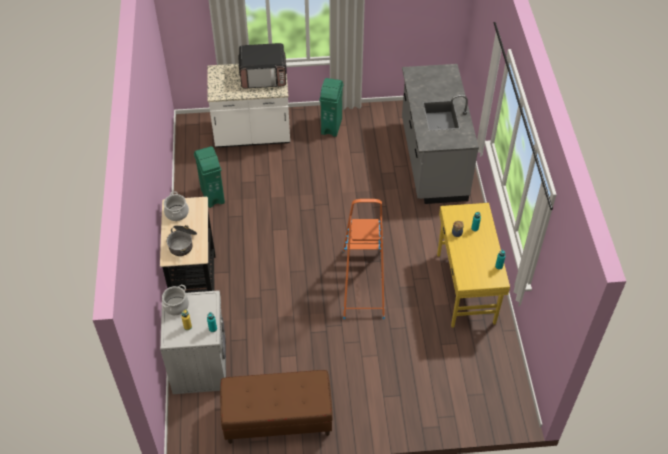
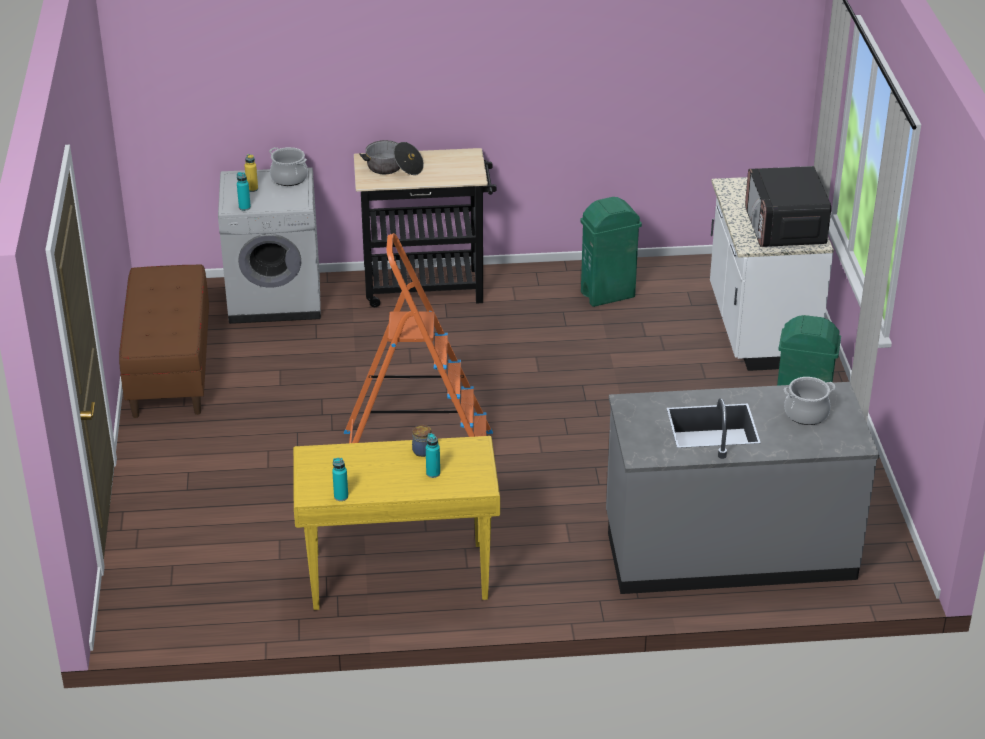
camera: 90 degrees right, 15 degrees down
(176, 213) = (453, 160): cooking pot -> cooking pot (806, 413)

